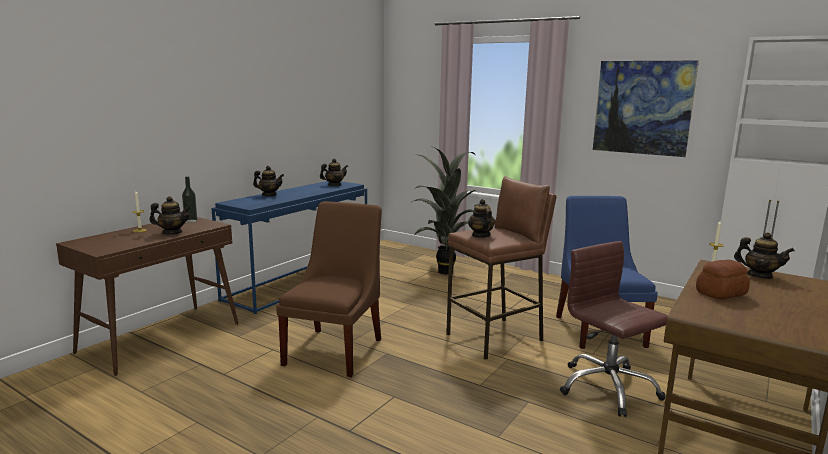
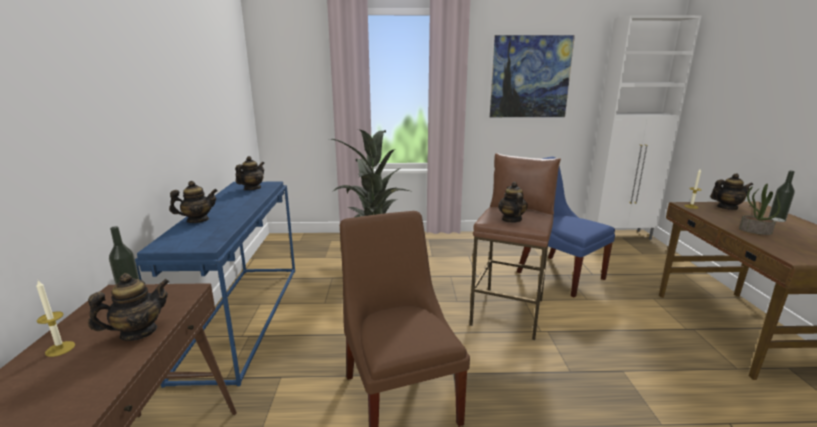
camera: 35 degrees left, 5 degrees up
(480, 235) = (511, 219): teapot -> teapot turned 45 degrees clockwise
(607, 388) = (640, 328): brown office chair -> none
(720, 293) = (754, 231): bread -> potted plant
(792, 295) = (776, 219): none -> bottle

